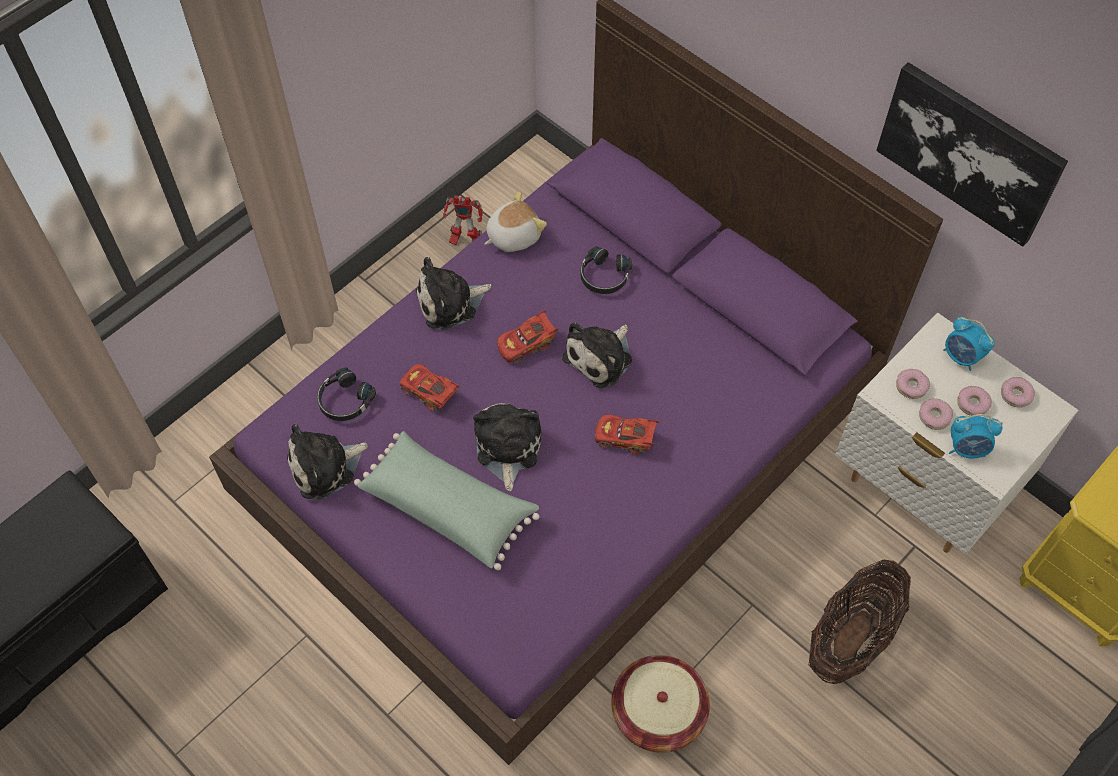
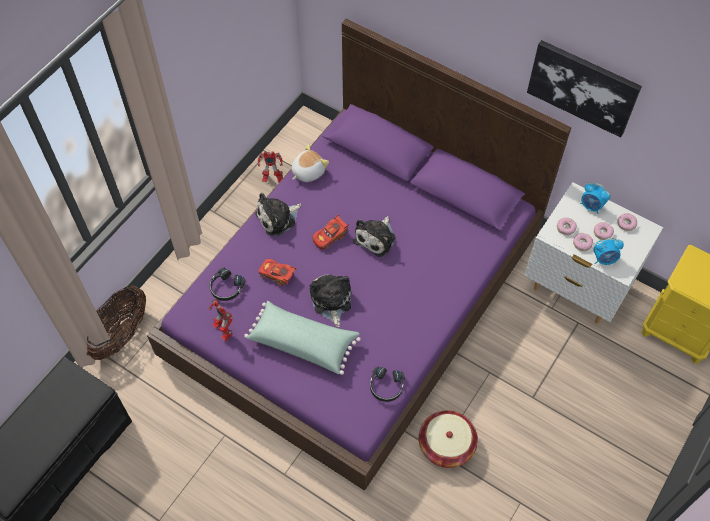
camera: 10 degrees left, 0 degrees up
(325, 467) = (223, 330): plush toy -> toy robot
(604, 276) = (368, 188): black headphones -> black headphones (386, 387)
(625, 438) = (401, 284): red toy car -> none
(851, 637) = (551, 382): basket -> basket (121, 334)

